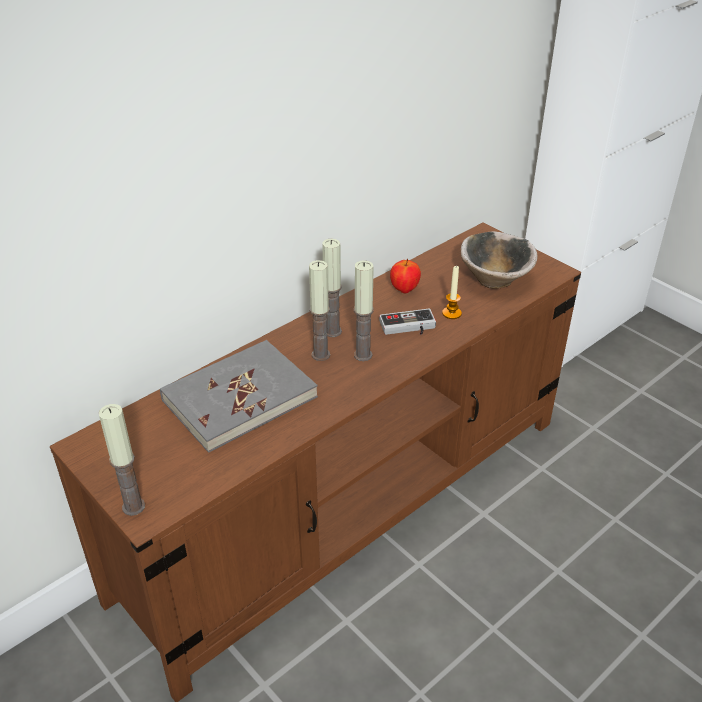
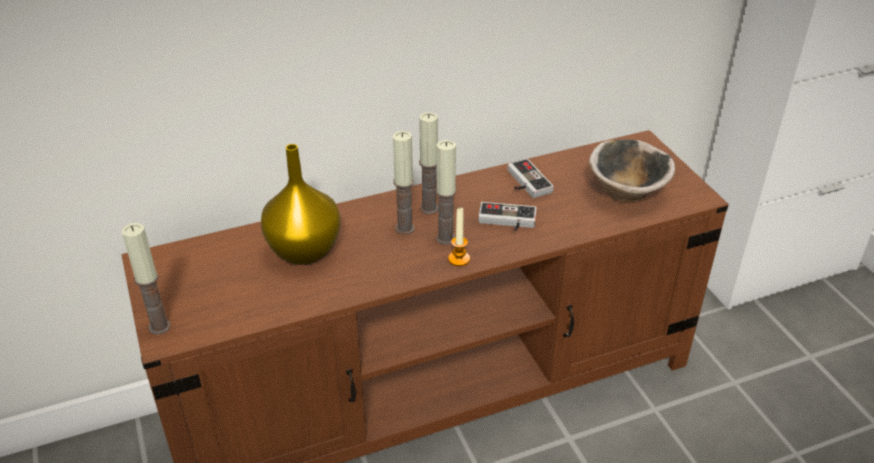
camera: 20 degrees right, 0 degrees up
(239, 398) = (305, 251): grey book -> yellow vase
(404, 290) = (524, 182): apple -> game controller
(451, 313) = (559, 217): candle -> candle (459, 259)

